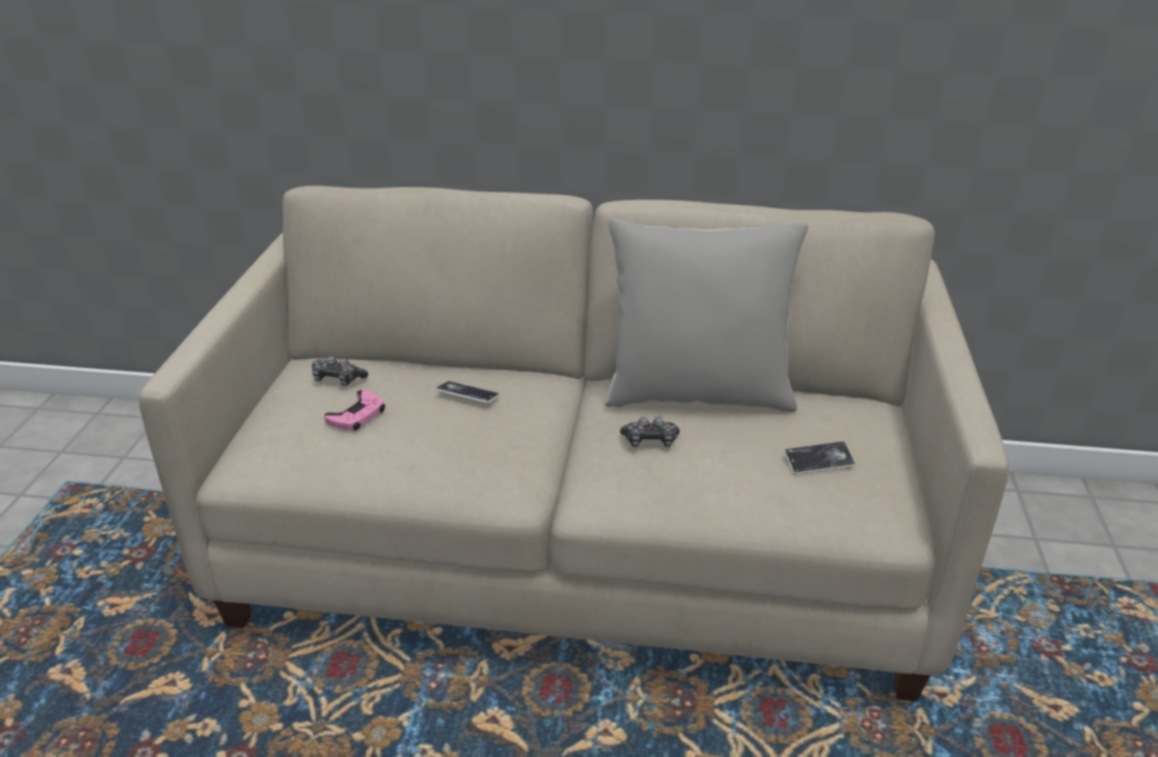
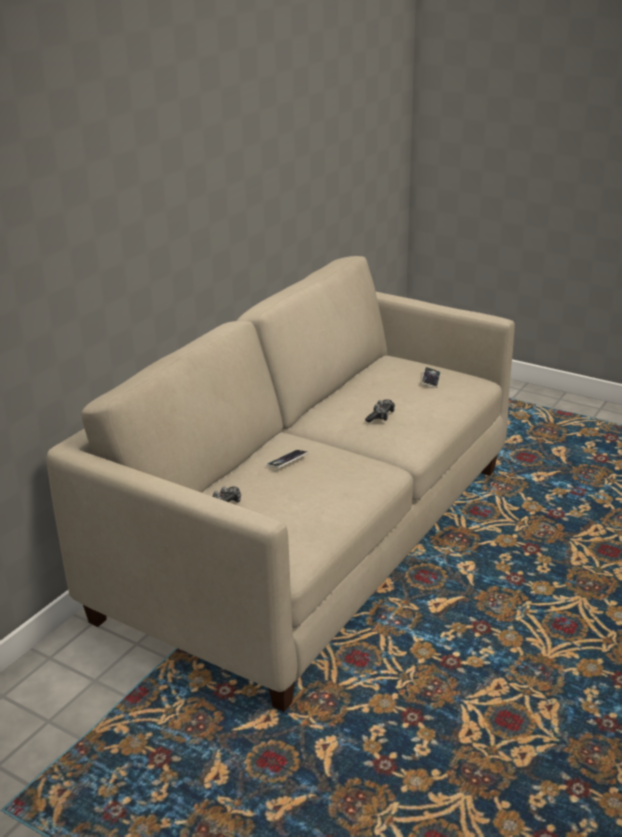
camera: 65 degrees left, 5 degrees down
(357, 416) = (277, 503): pink game controller -> none
(697, 394) = (345, 394): grey pillow -> none

